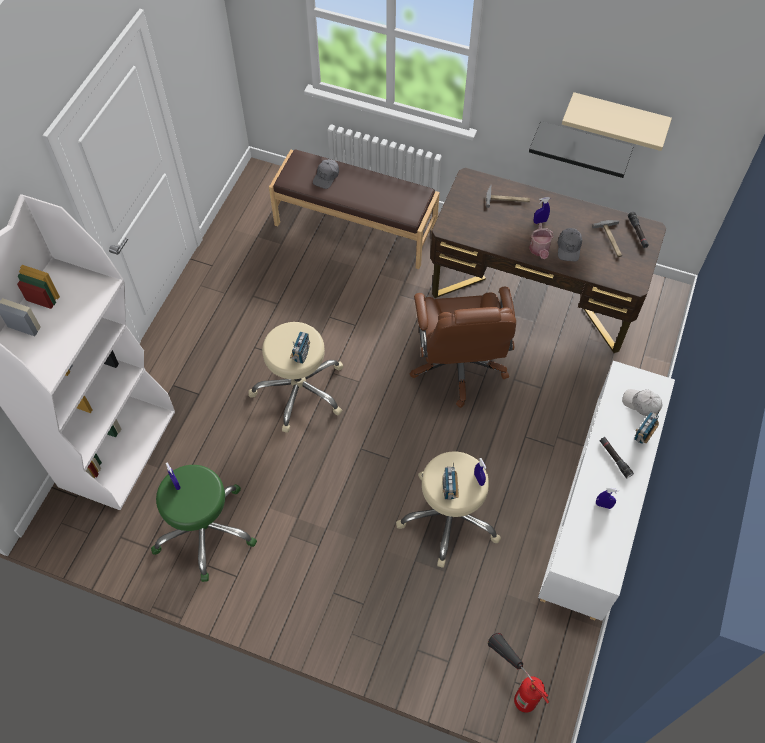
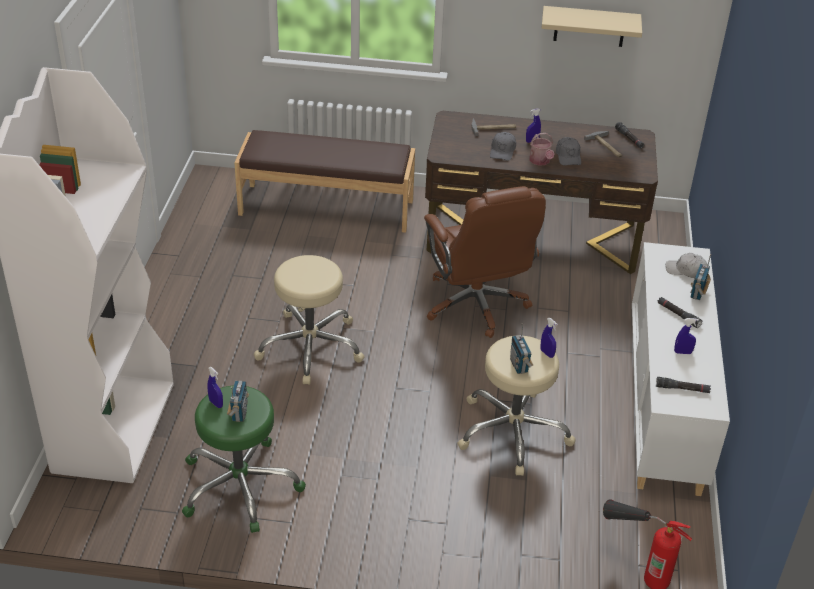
camera: 15 degrees left, 20 degrees down
(301, 355) = (320, 279): radio -> radio (239, 413)
(326, 177) = (294, 146): grey cap -> grey cap (502, 151)
(583, 146) = (558, 66): black shelf -> none
(587, 549) = (682, 389): none -> black flashlight

